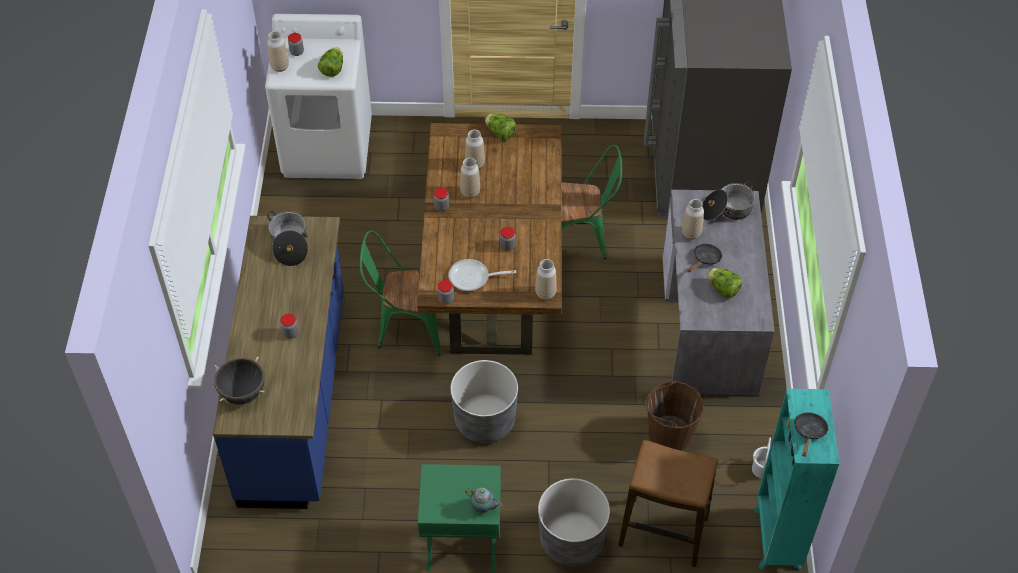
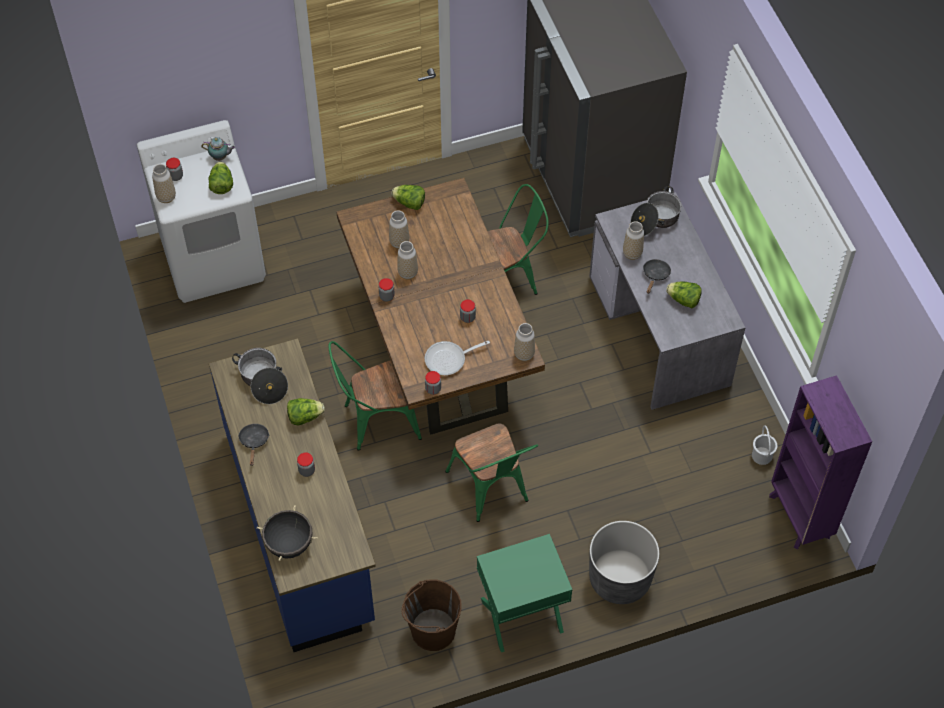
camera: 20 degrees left, 5 degrees up
(312, 286) = (305, 417): none -> lettuce
(483, 508) = (552, 578): teapot -> teapot (220, 157)
(485, 420) = (491, 490): grey planter -> green chair
(663, 532) = (698, 544): stool -> none
(669, 435) = (666, 450): brown bucket -> brown bucket (432, 630)
(776, 540) = (799, 517): turquoise bookcase -> purple bookcase
(809, 432) = (836, 421): black frying pan -> black frying pan (254, 442)

